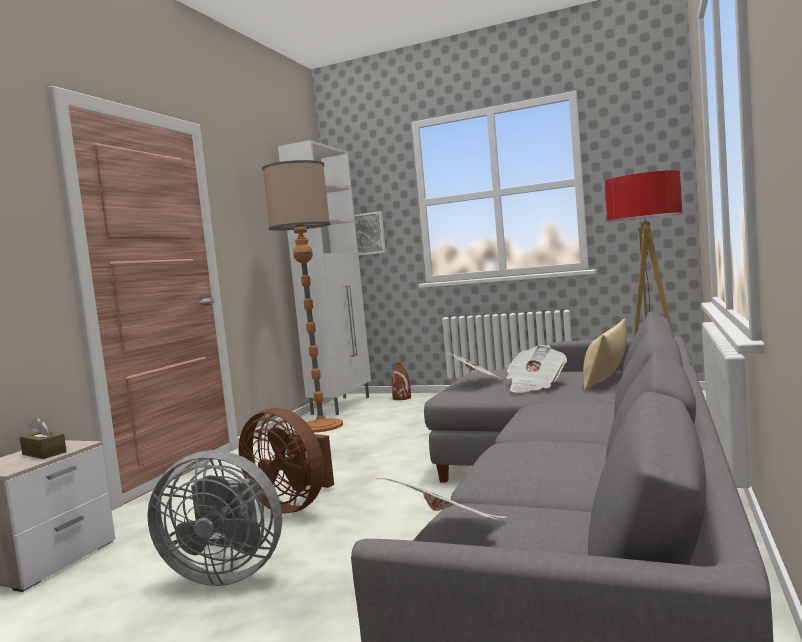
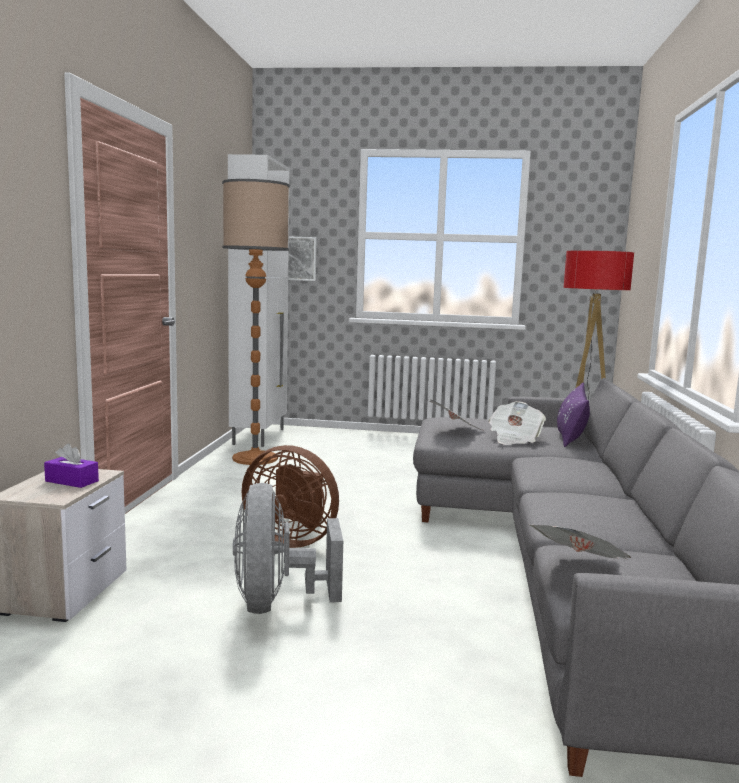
camera: 15 degrees left, 5 degrees up
(44, 453) = (72, 481): brown tissue box -> purple tissue box
(225, 573) = (276, 603): grey fan -> grey fan turned 90 degrees clockwise
(402, 398) = (320, 433): brown vase -> none
(606, 378) = (571, 435): beige pillow -> purple pillow

